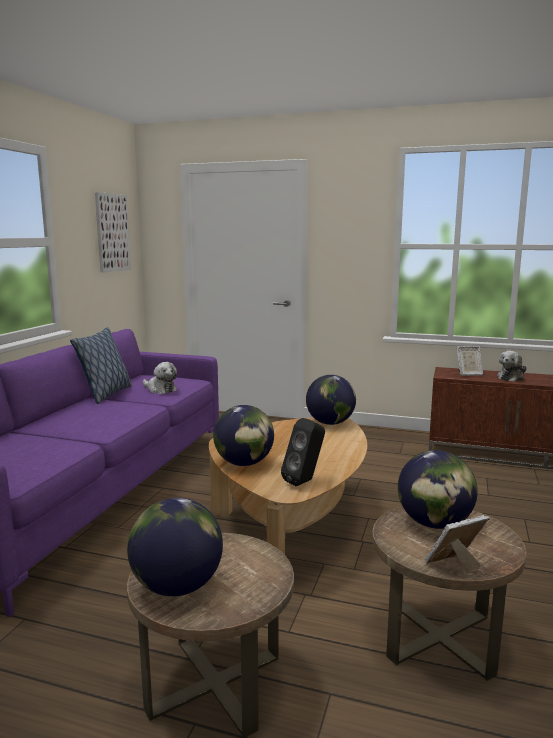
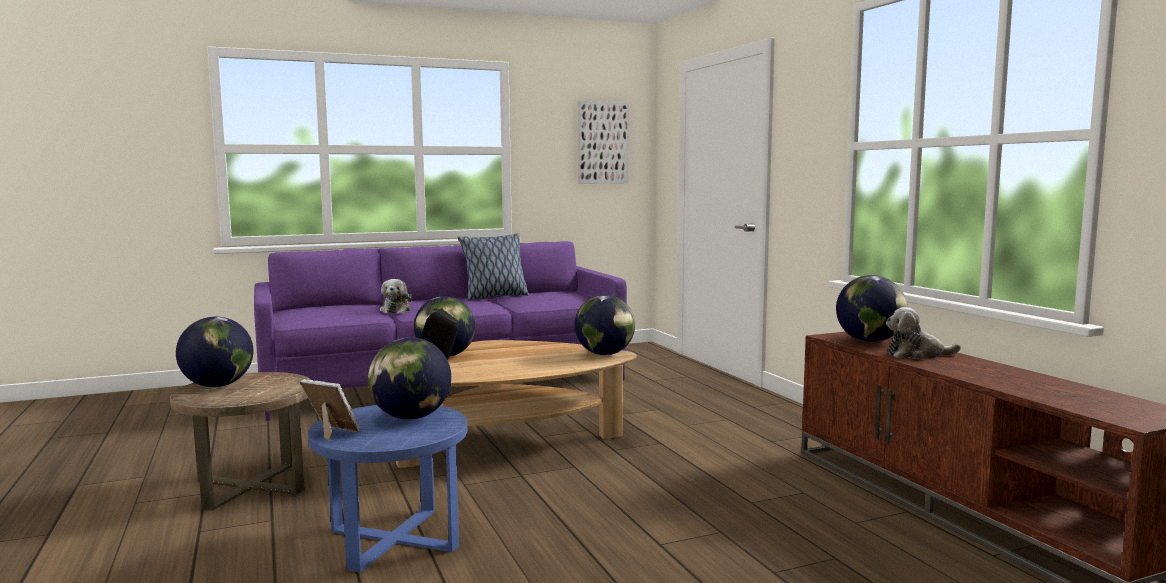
camera: 50 degrees right, 5 degrees down
(160, 390) = (538, 300): plush toy -> plush toy (396, 310)
(439, 636) = (394, 538): brown side table -> blue side table
(468, 374) = (870, 341): picture frame -> globe

